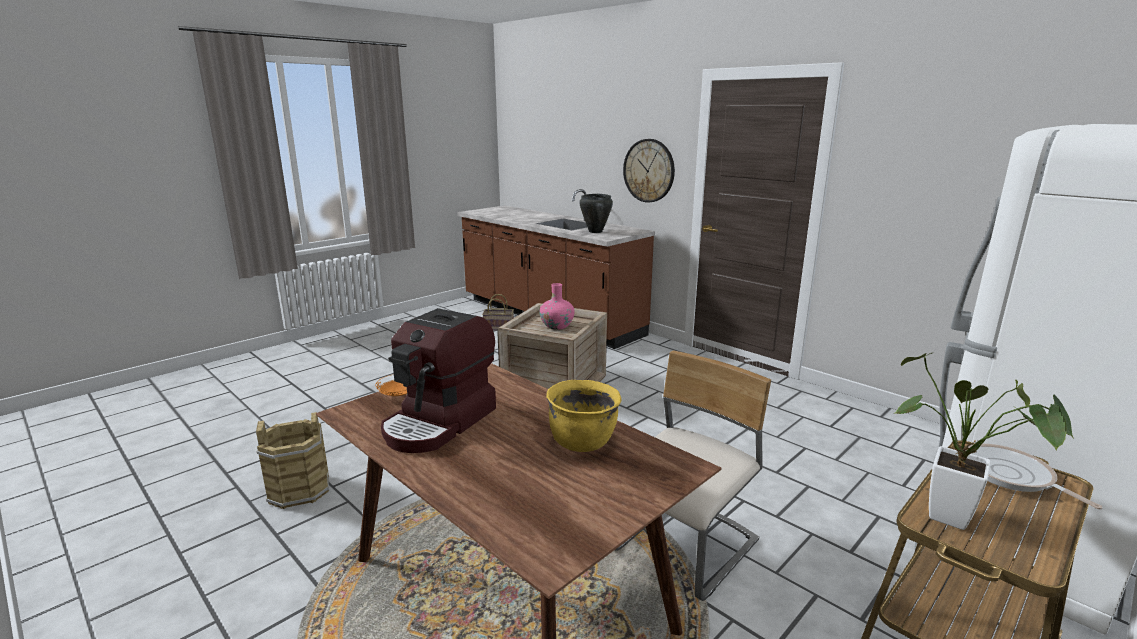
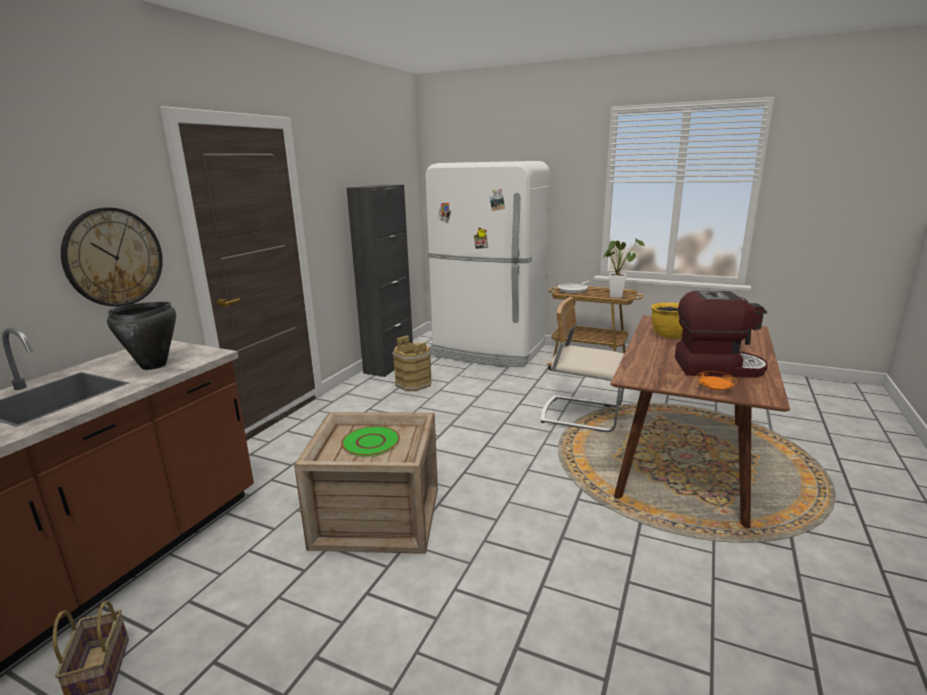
camera: 110 degrees left, 0 degrees up
(299, 490) = (749, 632): brown bucket -> brown bucket (414, 384)
(557, 326) = (370, 442): pink vase -> green plate
(907, 425) = (389, 365): none -> black cabinet

